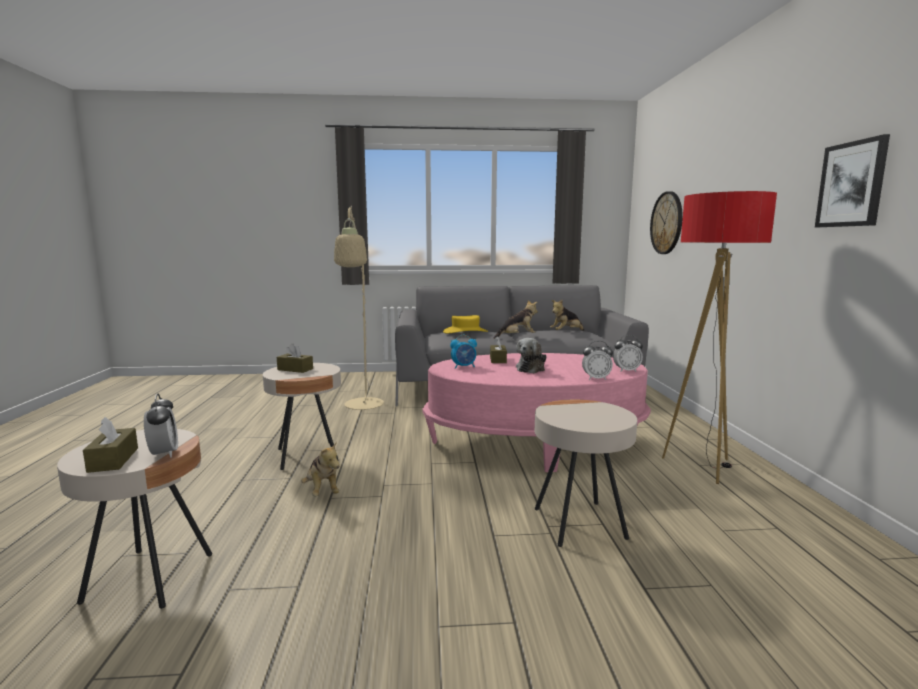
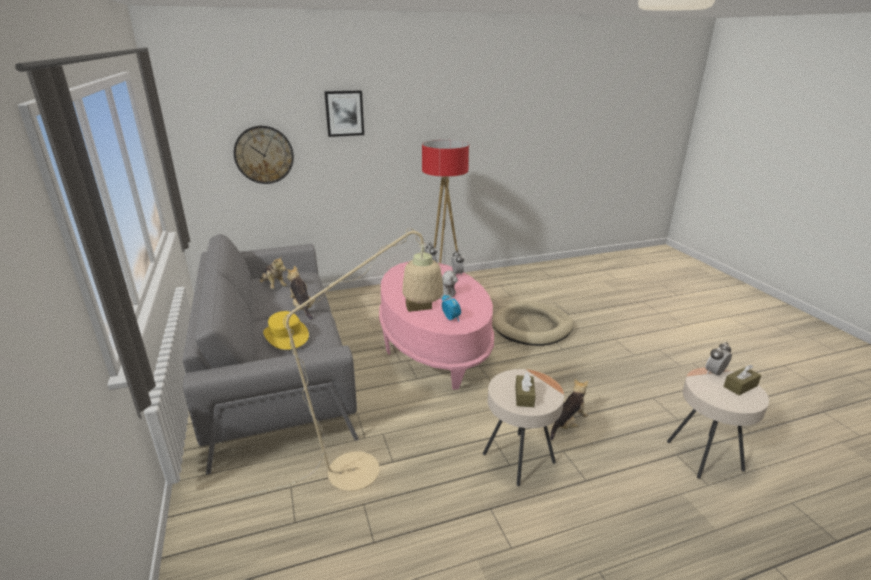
camera: 105 degrees left, 15 degrees up
(579, 523) = (532, 327): beige side table -> beige dog bed
(852, 184) = (456, 131): picture -> picture (344, 113)

